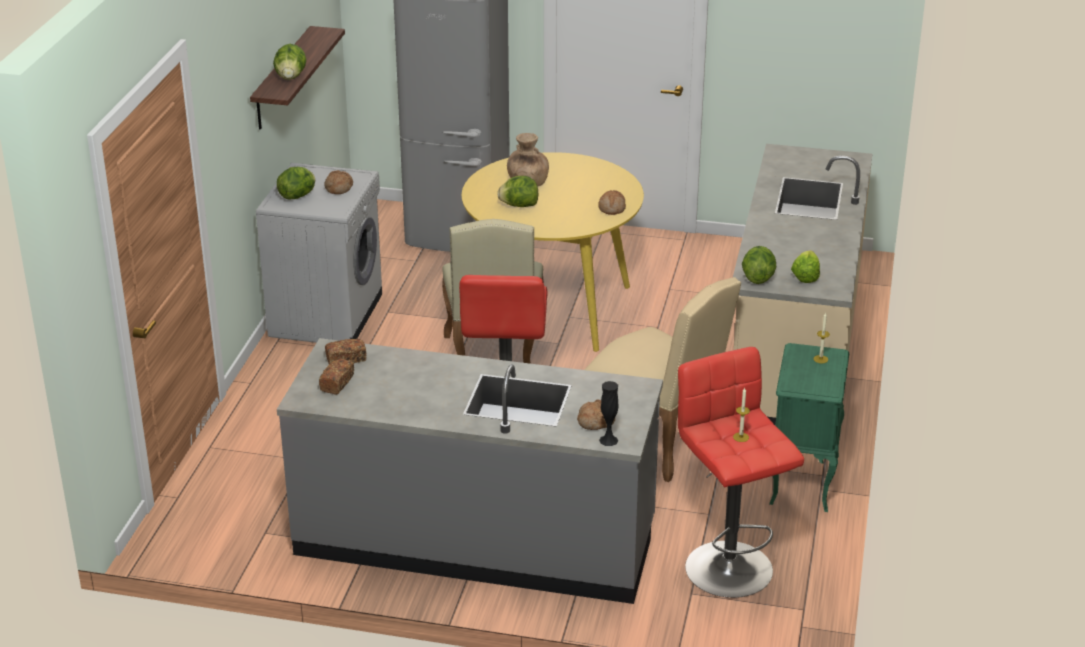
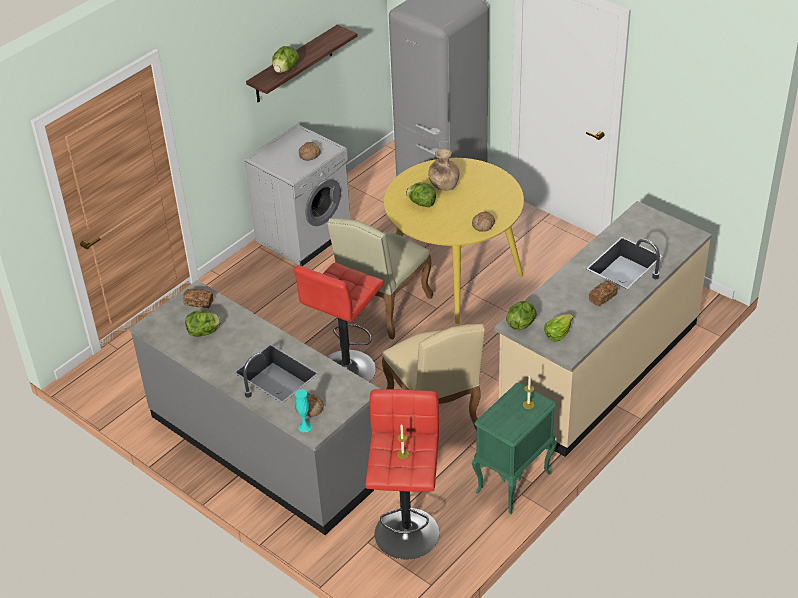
camera: 30 degrees right, 10 degrees up
(298, 196) = (279, 154): lettuce -> lettuce (204, 332)
(337, 383) = (179, 320): bread -> bread (602, 297)
(608, 440) = (305, 427): black vase -> turquoise vase

